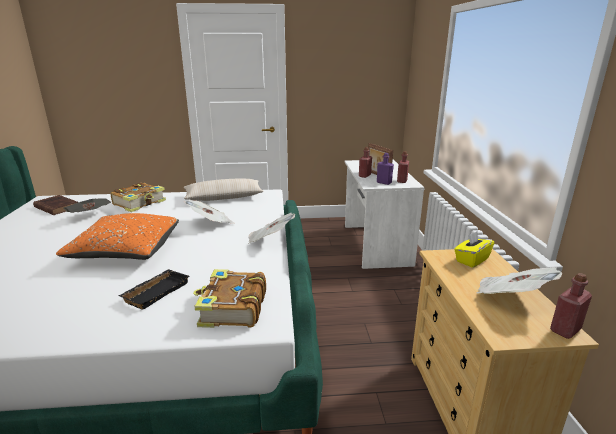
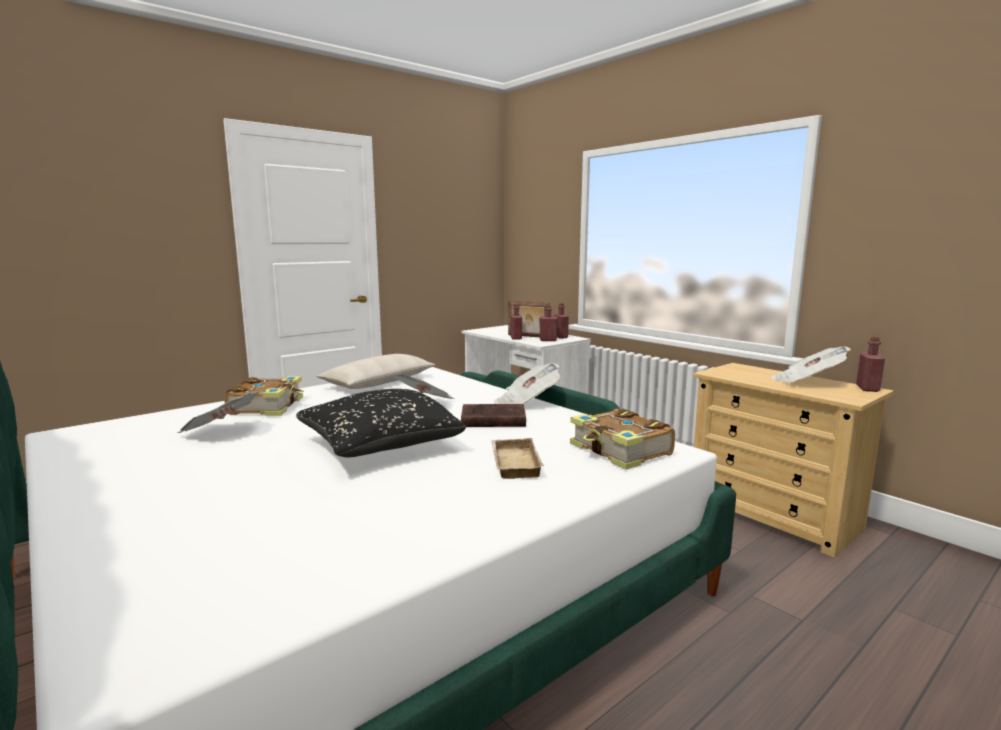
camera: 35 degrees left, 10 degrees down
(56, 207) = (118, 436): brown book -> brown book (491, 420)
(126, 251) = (380, 446): orange pillow -> black pillow
(156, 291) = (513, 463): black tray -> beige tray
(384, 182) = (548, 340): purple bottle -> red bottle
(471, 260) = (739, 370): yellow tissue box -> none

